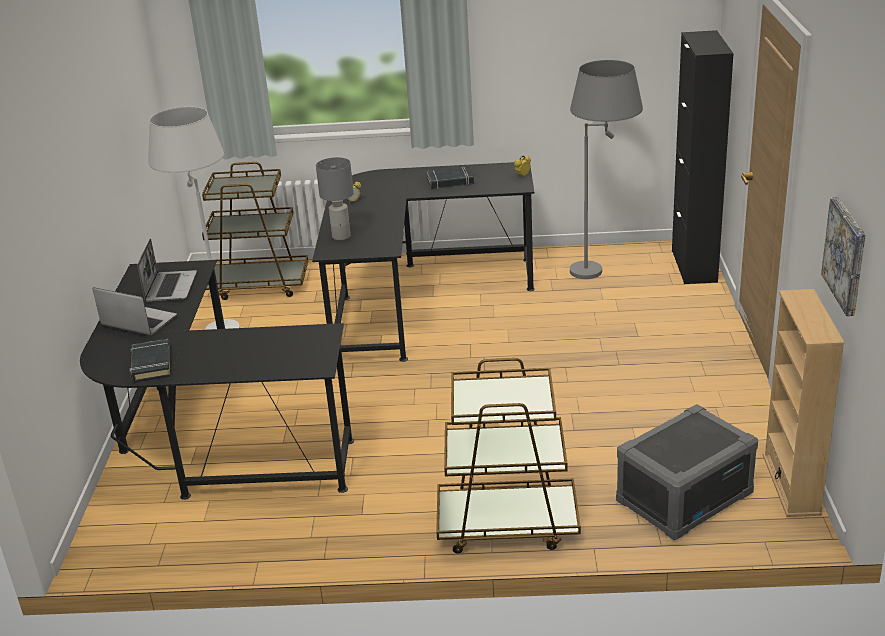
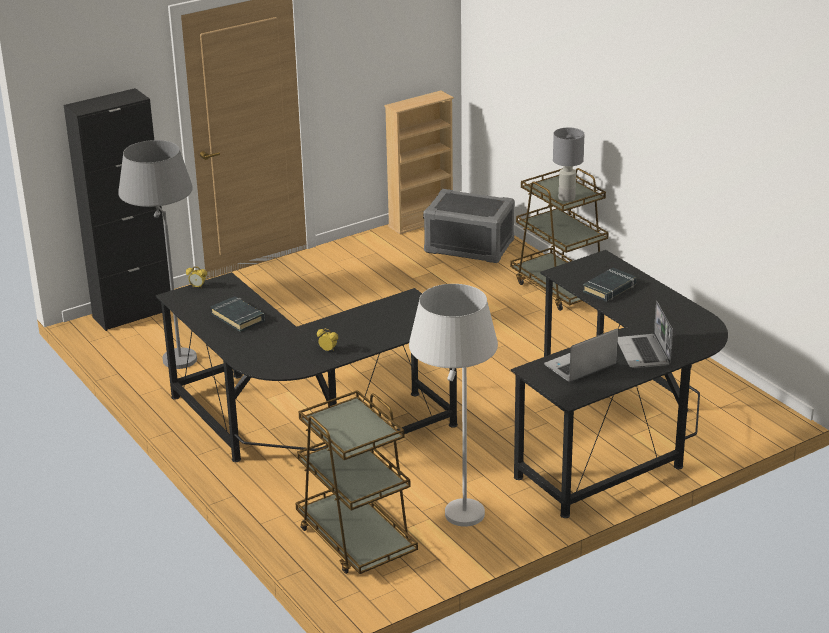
camera: 125 degrees left, 0 degrees up
(151, 365) = (683, 317): black book -> black book (610, 288)
(341, 236) = (406, 327): grey table lamp -> grey table lamp (566, 198)
(846, 255) = (414, 53): picture -> none

